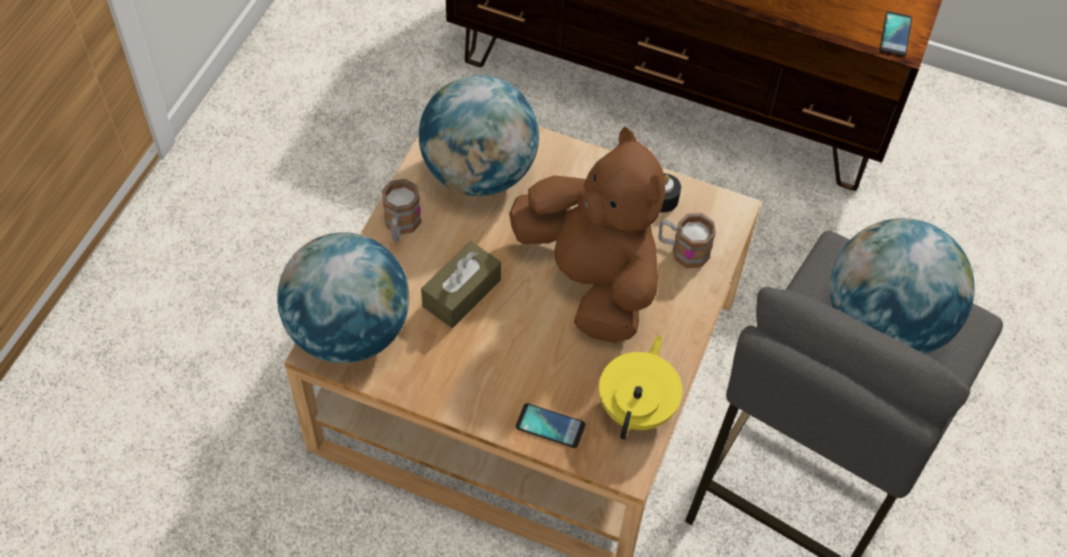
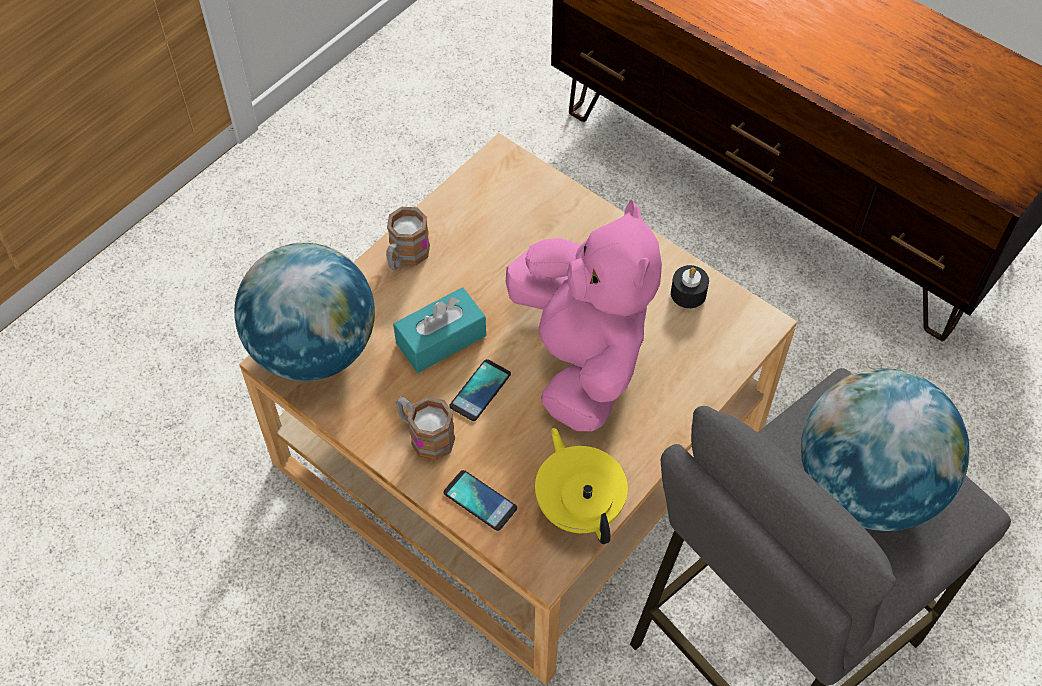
camera: 20 degrees right, 0 degrees up
(461, 293) = (441, 339): brown tissue box -> turquoise tissue box
(479, 173) = (505, 221): globe -> none
(591, 279) = (580, 358): brown plush toy -> pink plush toy
(637, 407) = (579, 506): yellow teapot -> yellow teapot turned 60 degrees counterclockwise
(682, 250) = (690, 353): mug -> mug (425, 435)
(895, 34) = (1005, 174): phone -> phone (480, 390)

